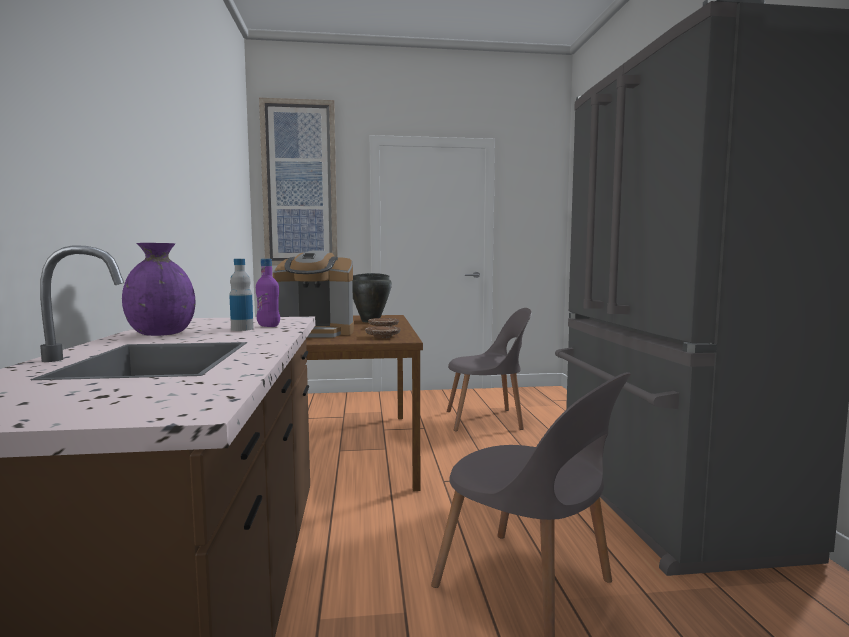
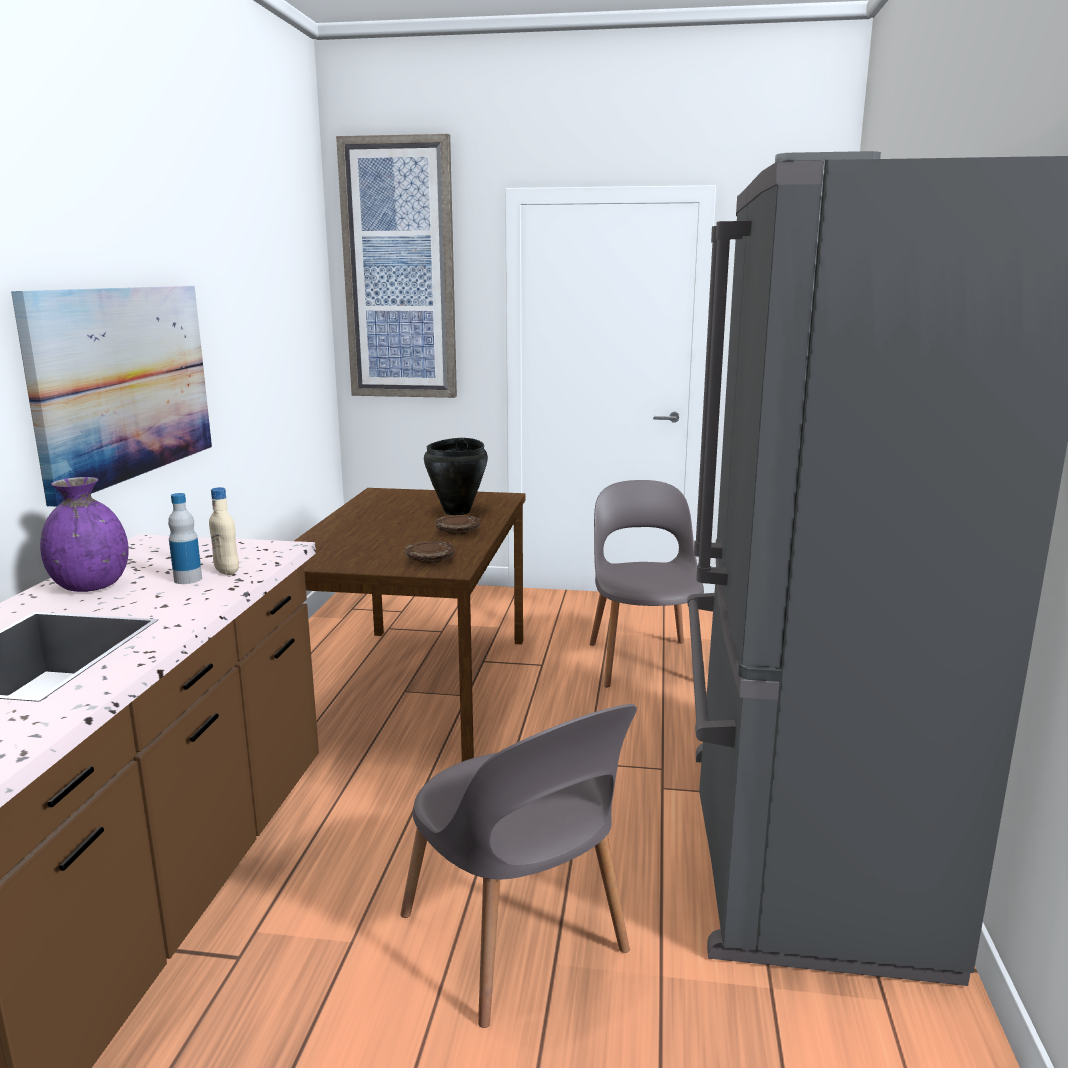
camera: 15 degrees right, 10 degrees up
(157, 203) = (124, 382): none -> picture
(268, 326) = (227, 571): purple bottle -> beige bottle
(316, 333) = (353, 541): coffee machine -> none
(487, 420) = (644, 660): grey chair -> grey chair turned 105 degrees counterclockwise

